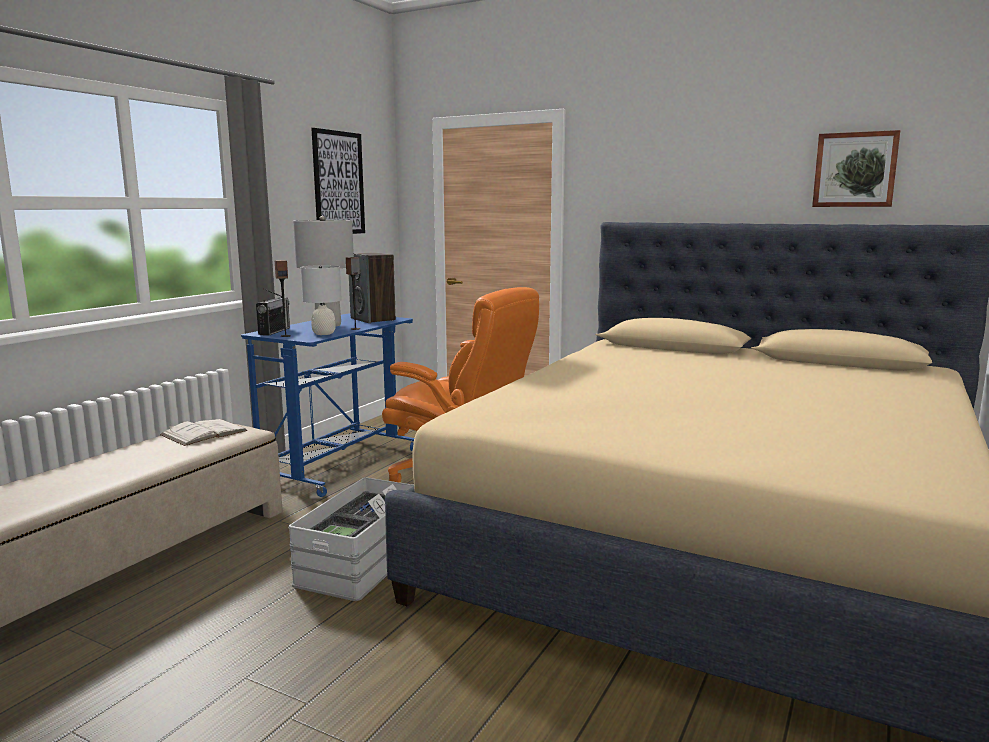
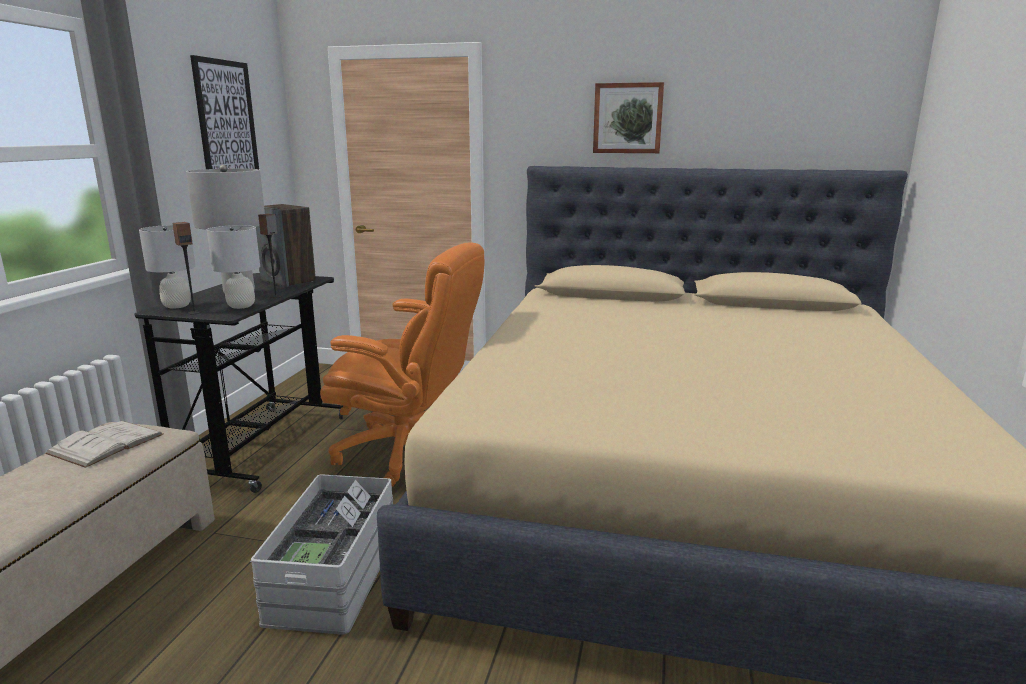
camera: 15 degrees left, 5 degrees up
(274, 331) = (176, 306): radio -> grey table lamp
(339, 464) = (263, 446): blue desk -> black desk
(855, 170) = (777, 115): picture -> picture (628, 118)

